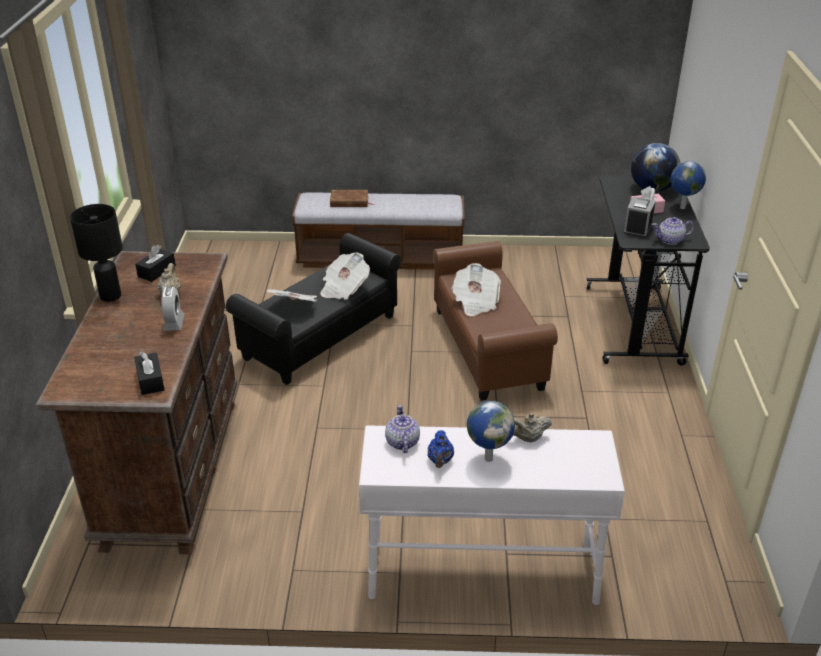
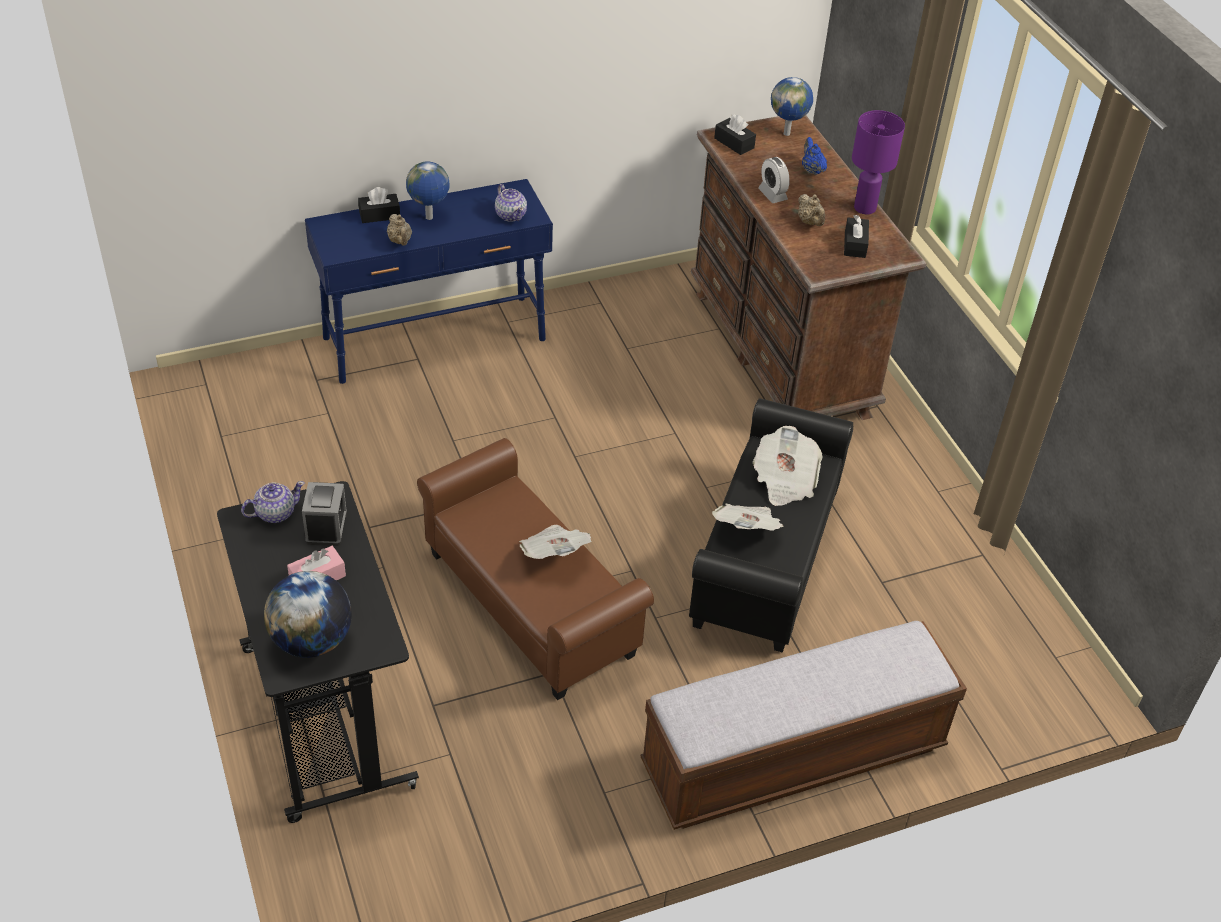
camera: 155 degrees right, 10 degrees up
(111, 296) = (864, 208): black table lamp -> purple table lamp
(349, 201) = (855, 670): brown book -> none
(440, 461) = (470, 208): blue teapot -> blue teapot (812, 170)
(482, 570) = (435, 340): white console table -> blue console table
(527, 438) = (400, 241): beige teapot -> beige teapot turned 105 degrees clockwise
(540, 474) = (379, 215): none -> black tissue box
(681, 207) = (259, 600): globe -> globe (787, 133)

